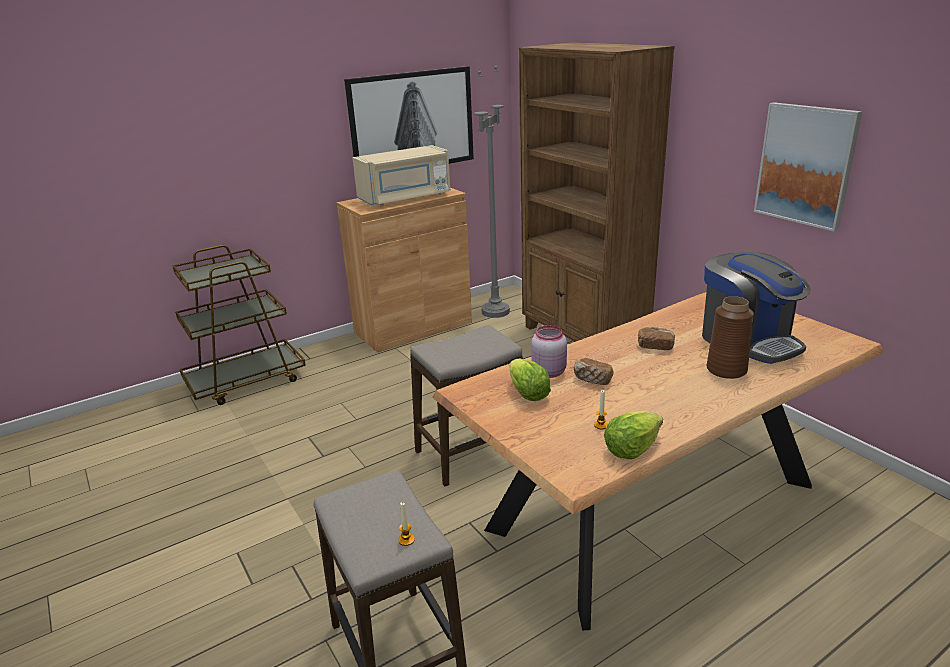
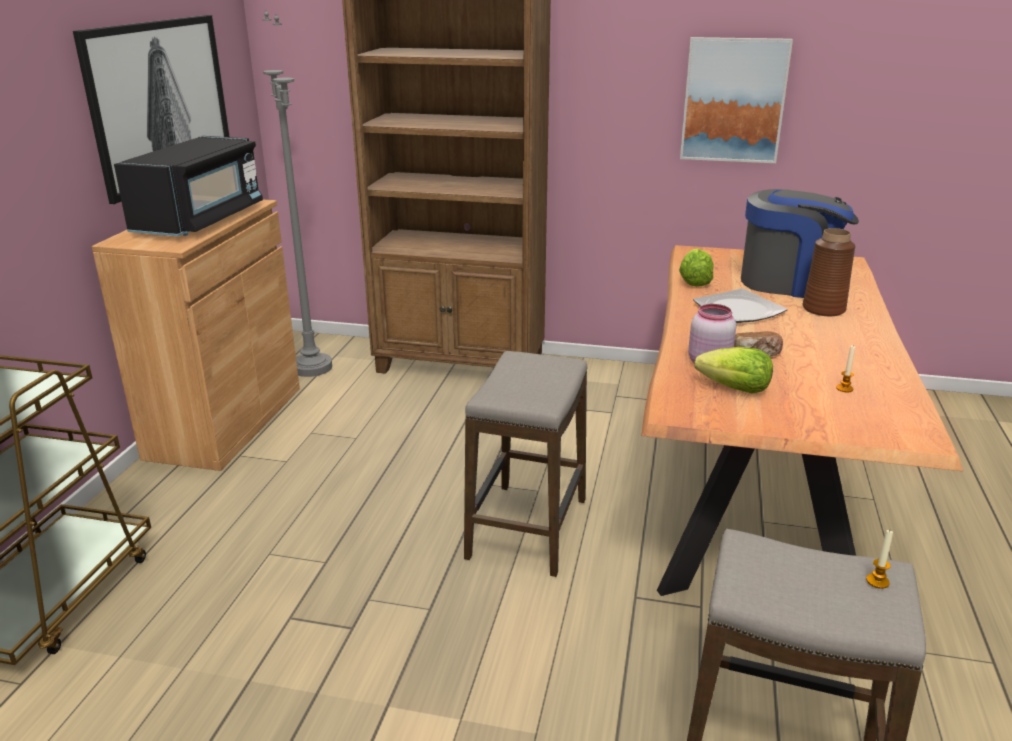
camera: 45 degrees left, 0 degrees up
(405, 198) = (201, 220): beige microwave -> black microwave
(631, 449) = (903, 396): lettuce -> lettuce (694, 282)
(655, 346) = (738, 309): bread -> plate

